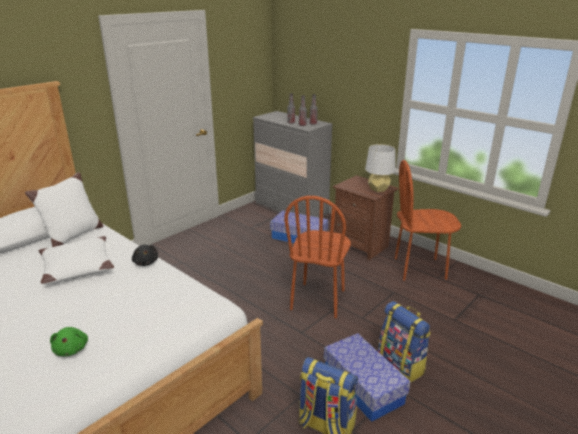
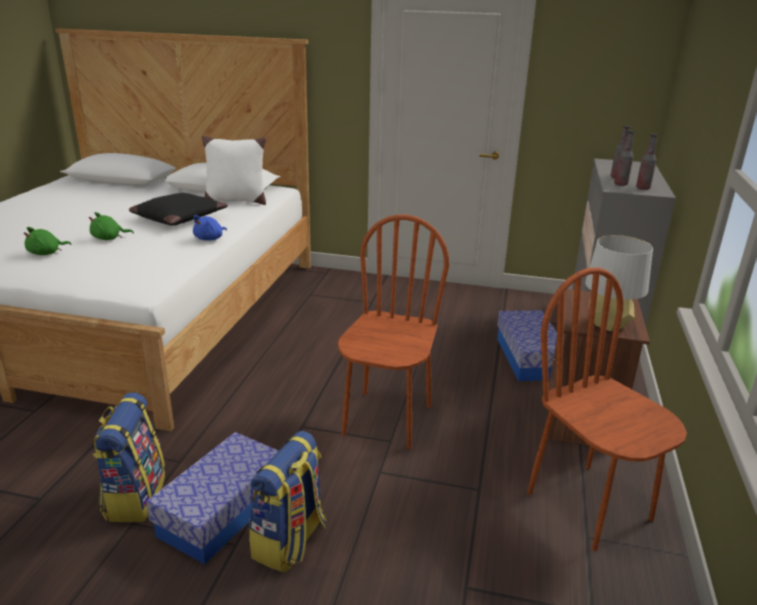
camera: 60 degrees right, 0 degrees up
(76, 310) = (109, 238): none -> green plush toy
(77, 267) = (179, 218): white pillow -> black pillow
(146, 262) = (210, 239): black plush toy -> blue plush toy
(318, 300) = (386, 419): brown chair -> brown chair turned 120 degrees clockwise

